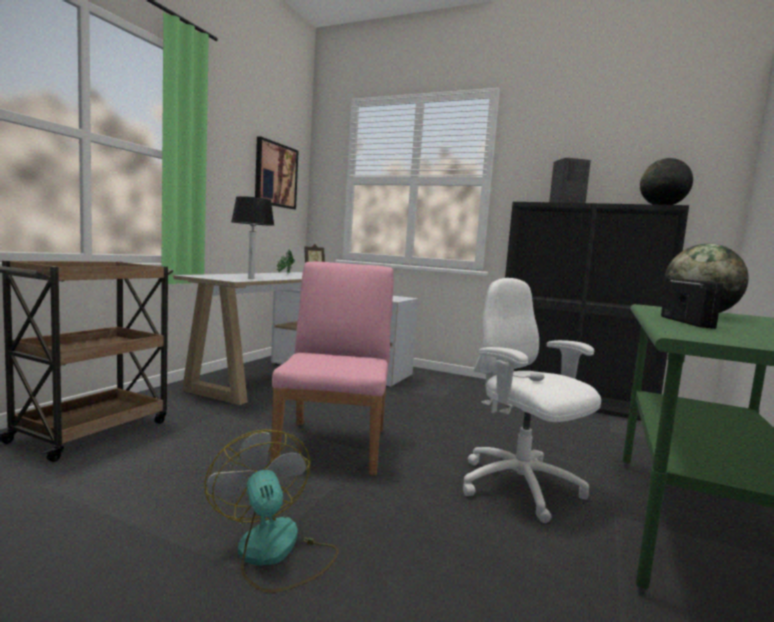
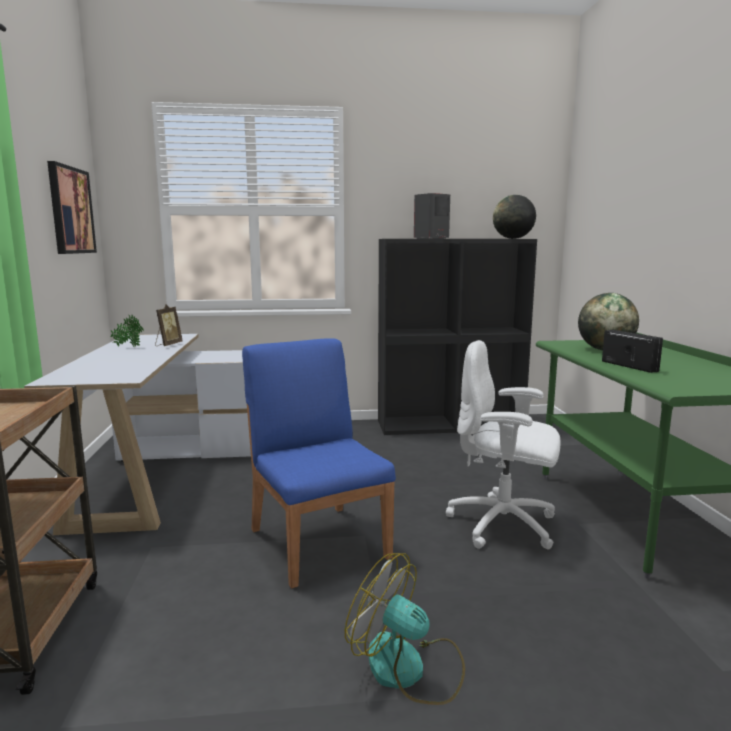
camera: 30 degrees left, 5 degrees up
(250, 278) = (131, 369): table lamp -> none
(333, 445) = (318, 541): pink chair -> blue chair

